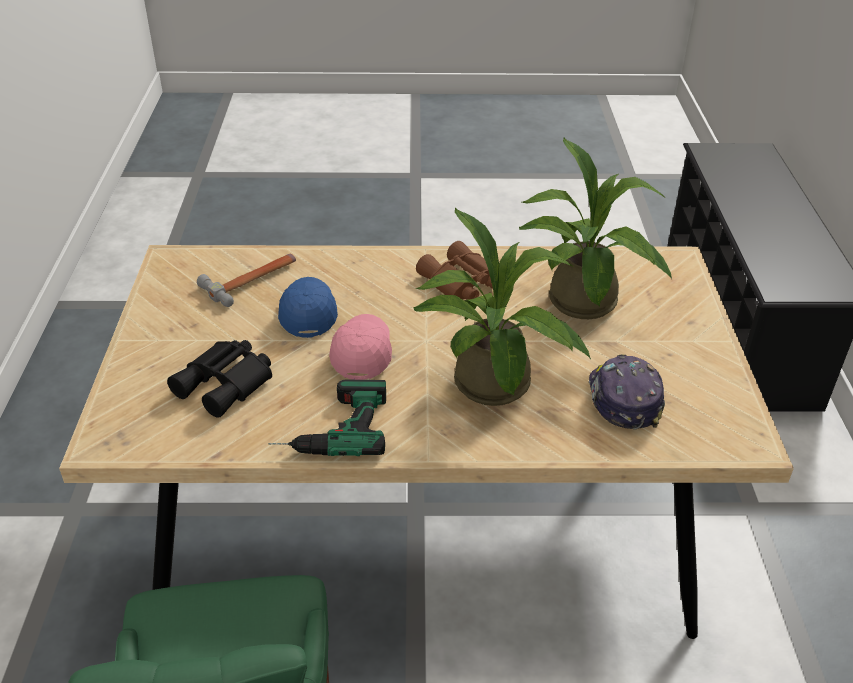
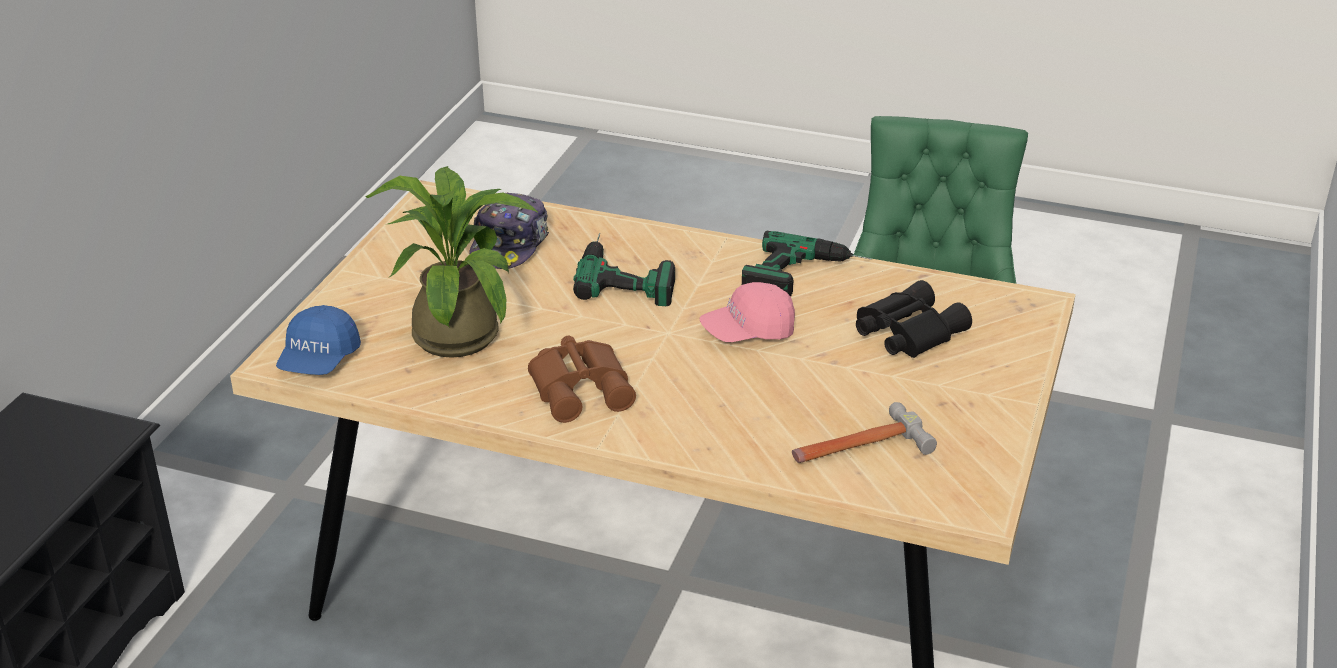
camera: 160 degrees left, 5 degrees down
(308, 314) = (795, 388): blue cap -> blue cap (319, 360)
(362, 354) = (748, 332): pink cap -> pink cap turned 45 degrees clockwise
(495, 390) = (627, 274): potted plant -> power drill

